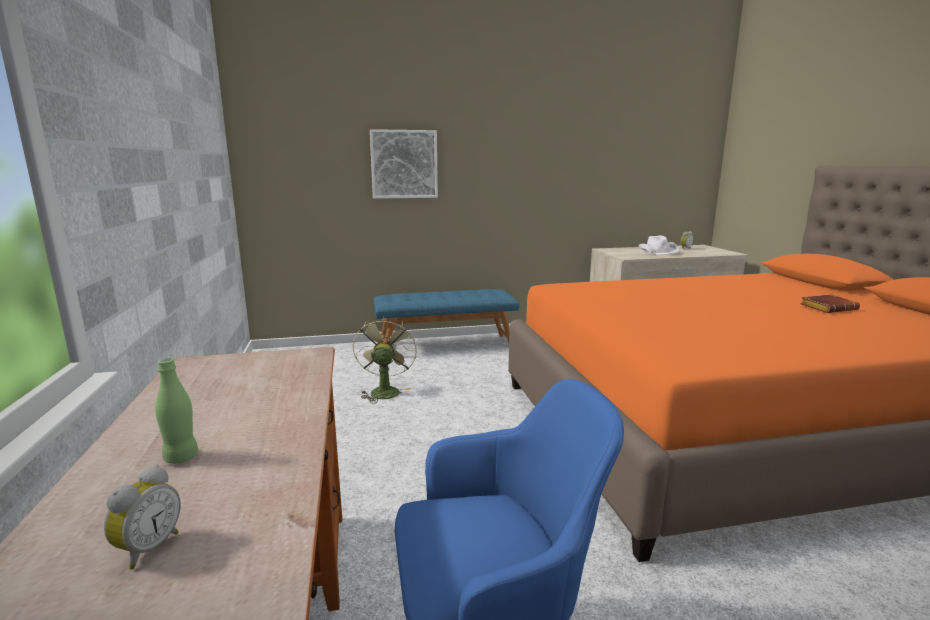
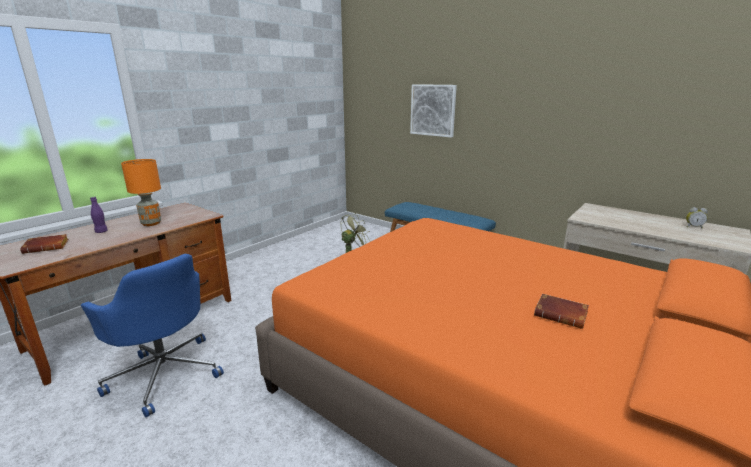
camera: 50 degrees right, 5 degrees up
(147, 548) = (48, 247): alarm clock -> brown book
(181, 457) = (101, 232): green bottle -> purple bottle
(247, 400) = (151, 223): none -> orange table lamp
(658, 251) = (641, 221): white hat -> none

